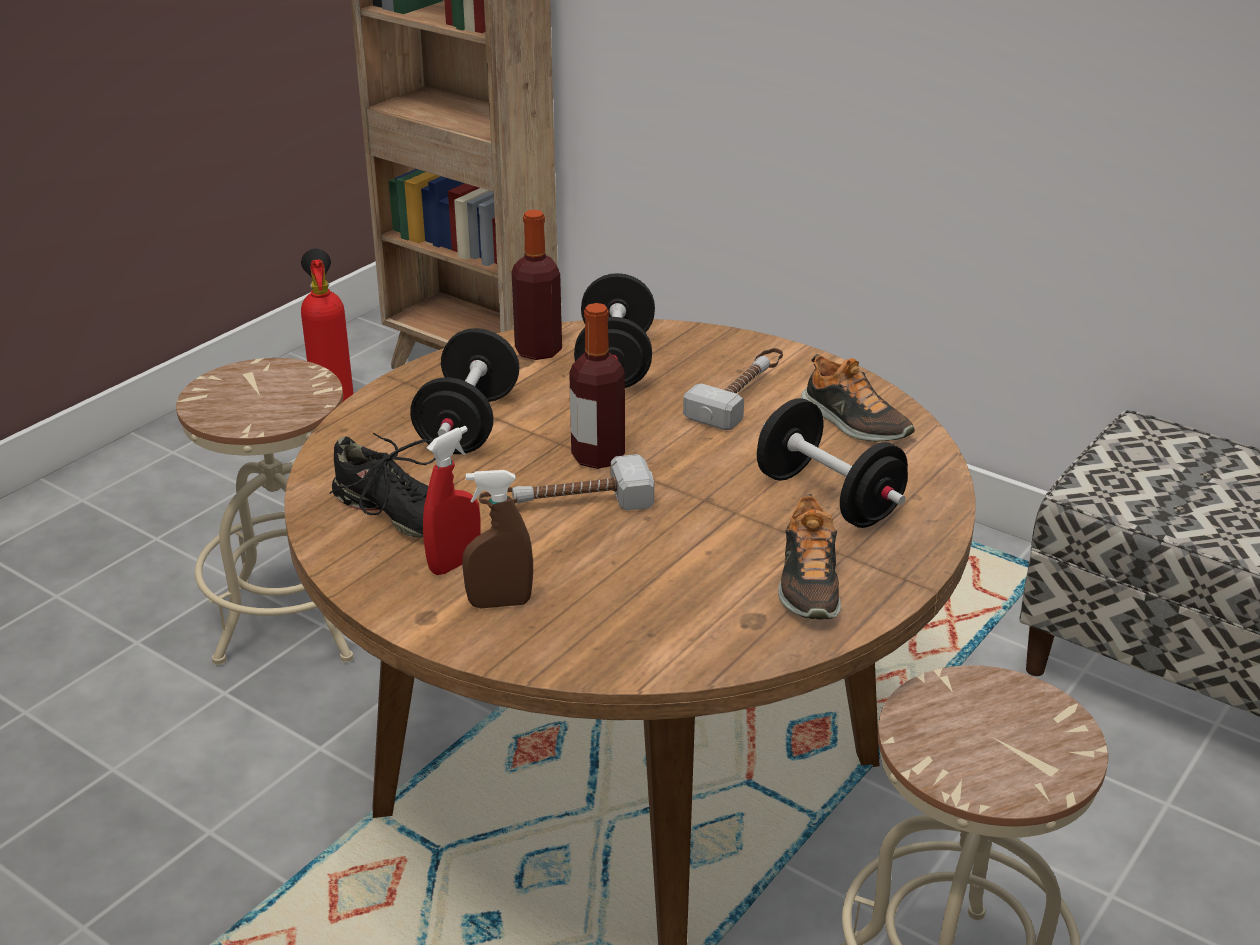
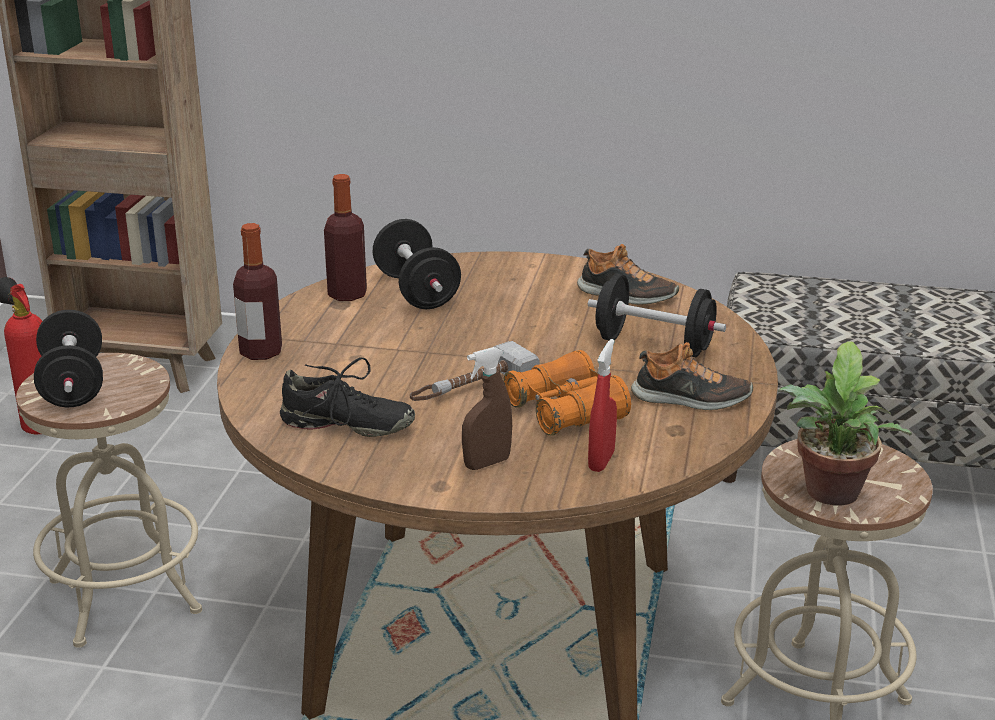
camera: 25 degrees left, 5 degrees down
(455, 563) = (426, 446): red spray bottle -> red spray bottle (601, 461)
(468, 425) = (342, 354): black dumbbell -> black dumbbell (73, 386)
(598, 457) = (465, 354): bottle -> bottle (261, 352)
(645, 560) = (566, 411): none -> orange binoculars
(741, 394) = (530, 293): hammer -> none
(808, 583) = (690, 399): shoe -> shoe turned 60 degrees counterclockwise
(948, 757) = (831, 496): none -> potted plant

